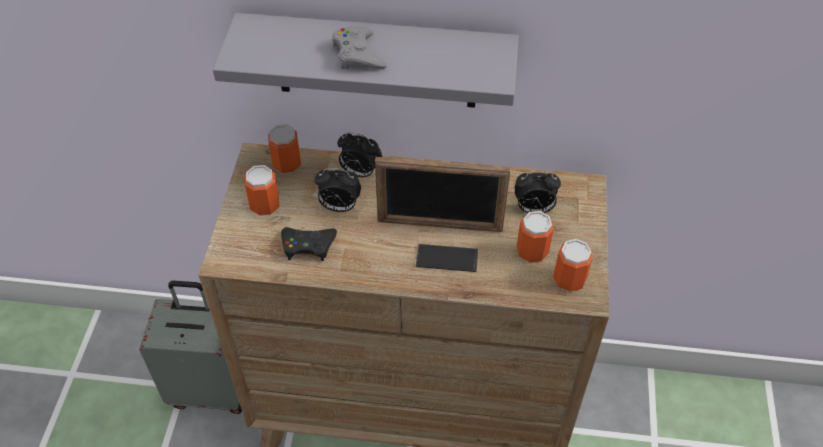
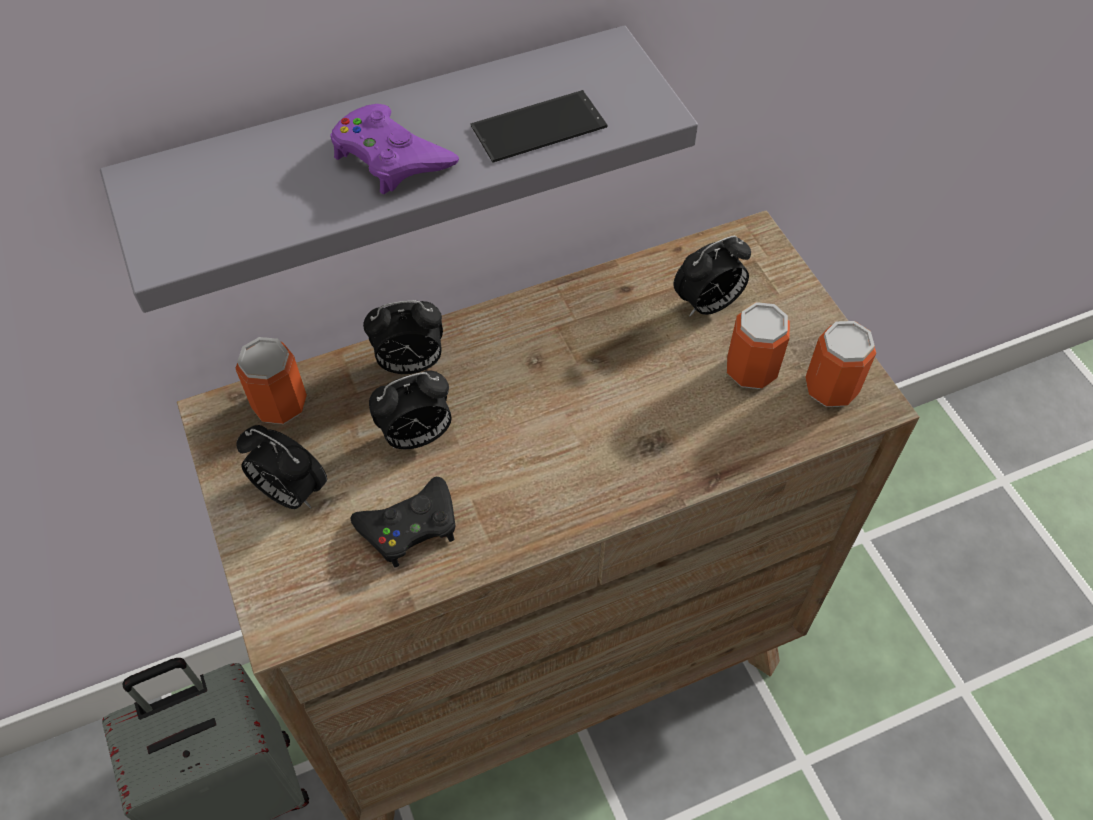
camera: 30 degrees left, 5 degrees up
(265, 205) = (290, 492): can -> alarm clock
(358, 54) = (391, 157): grey game controller -> purple game controller
(439, 225) = (592, 392): picture frame -> none
(447, 258) = (639, 440): phone -> phone (538, 127)

